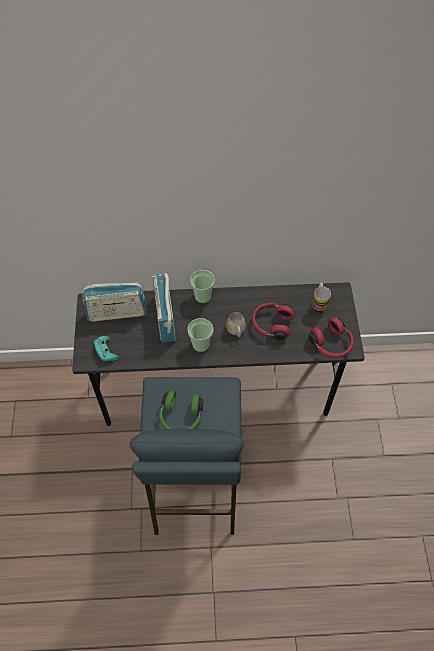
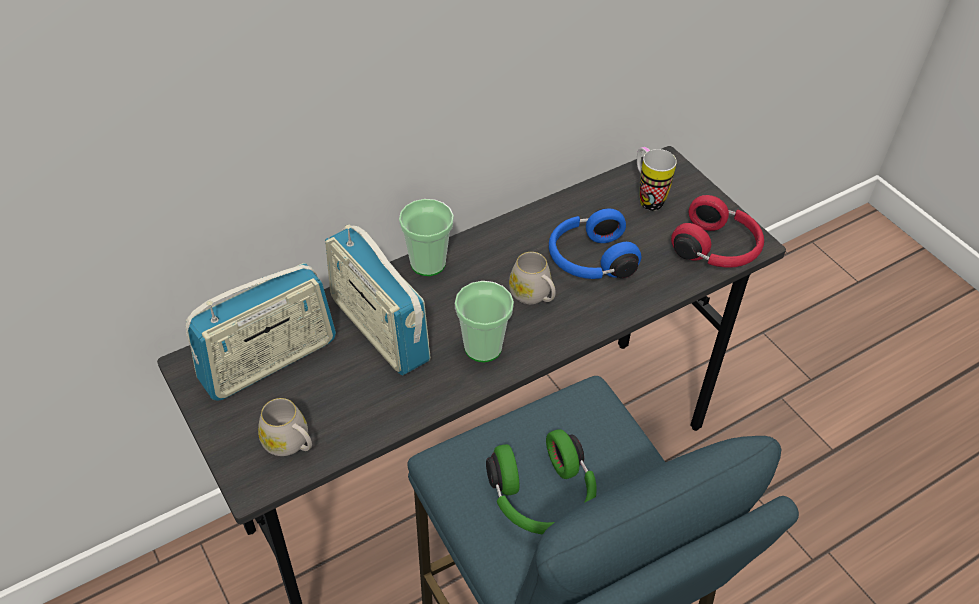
camera: 30 degrees left, 10 degrees down
(106, 351) = (290, 444): turquoise game controller -> white mug
(271, 324) = (589, 260): red headphones -> blue headphones

